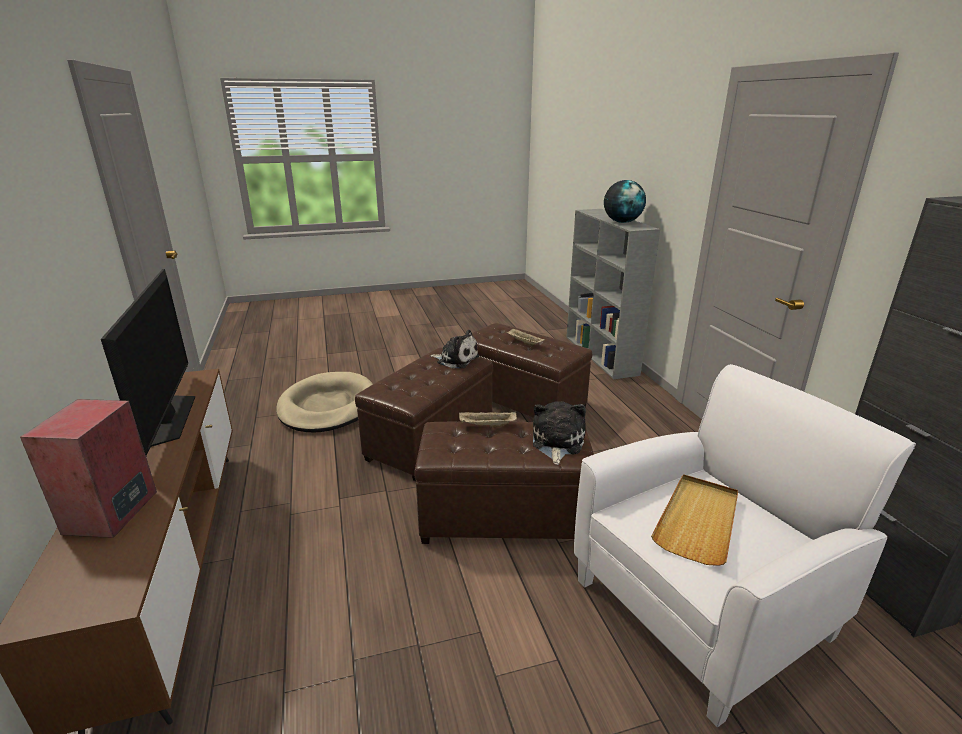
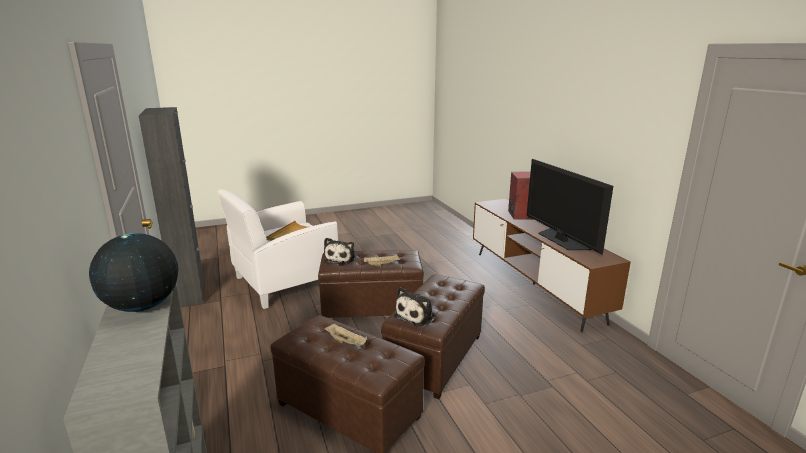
camera: 175 degrees right, 5 degrees down
(328, 406) = (561, 390): beige dog bed -> none
(456, 359) = (417, 316): plush toy -> plush toy turned 75 degrees counterclockwise

